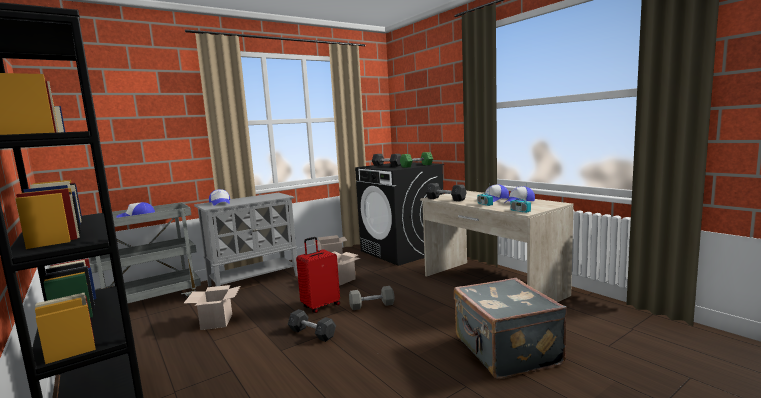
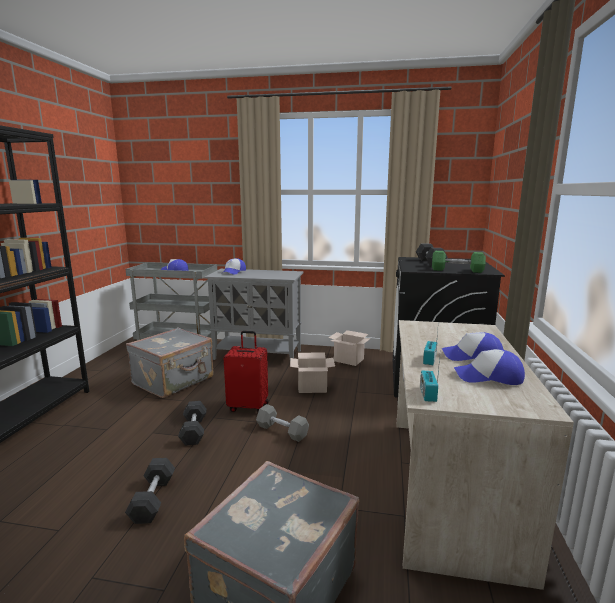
camera: 45 degrees right, 5 degrees up
(216, 321) = (174, 381): cardboard box -> grey suitcase
(445, 199) = (418, 332): grey dumbbell -> grey dumbbell (153, 499)

